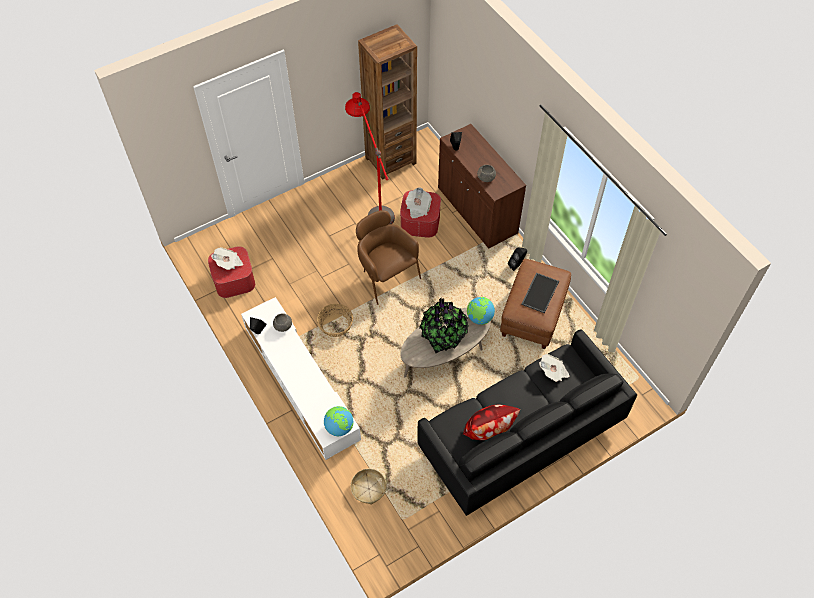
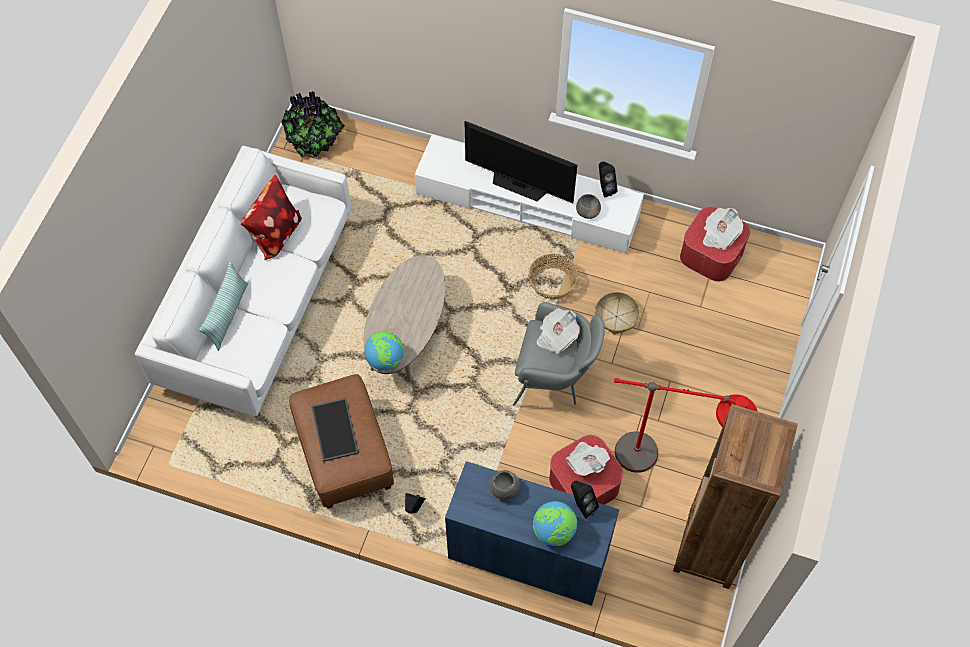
camera: 140 degrees right, 5 degrees up
(303, 372) = (519, 184): none -> television
(339, 427) = (433, 161): globe -> globe (554, 531)
(368, 489) = (370, 161): basket -> basket (616, 316)
(386, 276) = (554, 379): brown armchair -> grey armchair
(443, 336) = (408, 310): potted plant -> potted plant (315, 140)
(477, 211) = (528, 555): brown cabinet -> blue cabinet
(519, 437) = (259, 305): black sofa -> white sofa
(553, 372) = (251, 339): newspaper -> newspaper (556, 336)
(557, 398) = (227, 315): none -> pillow

